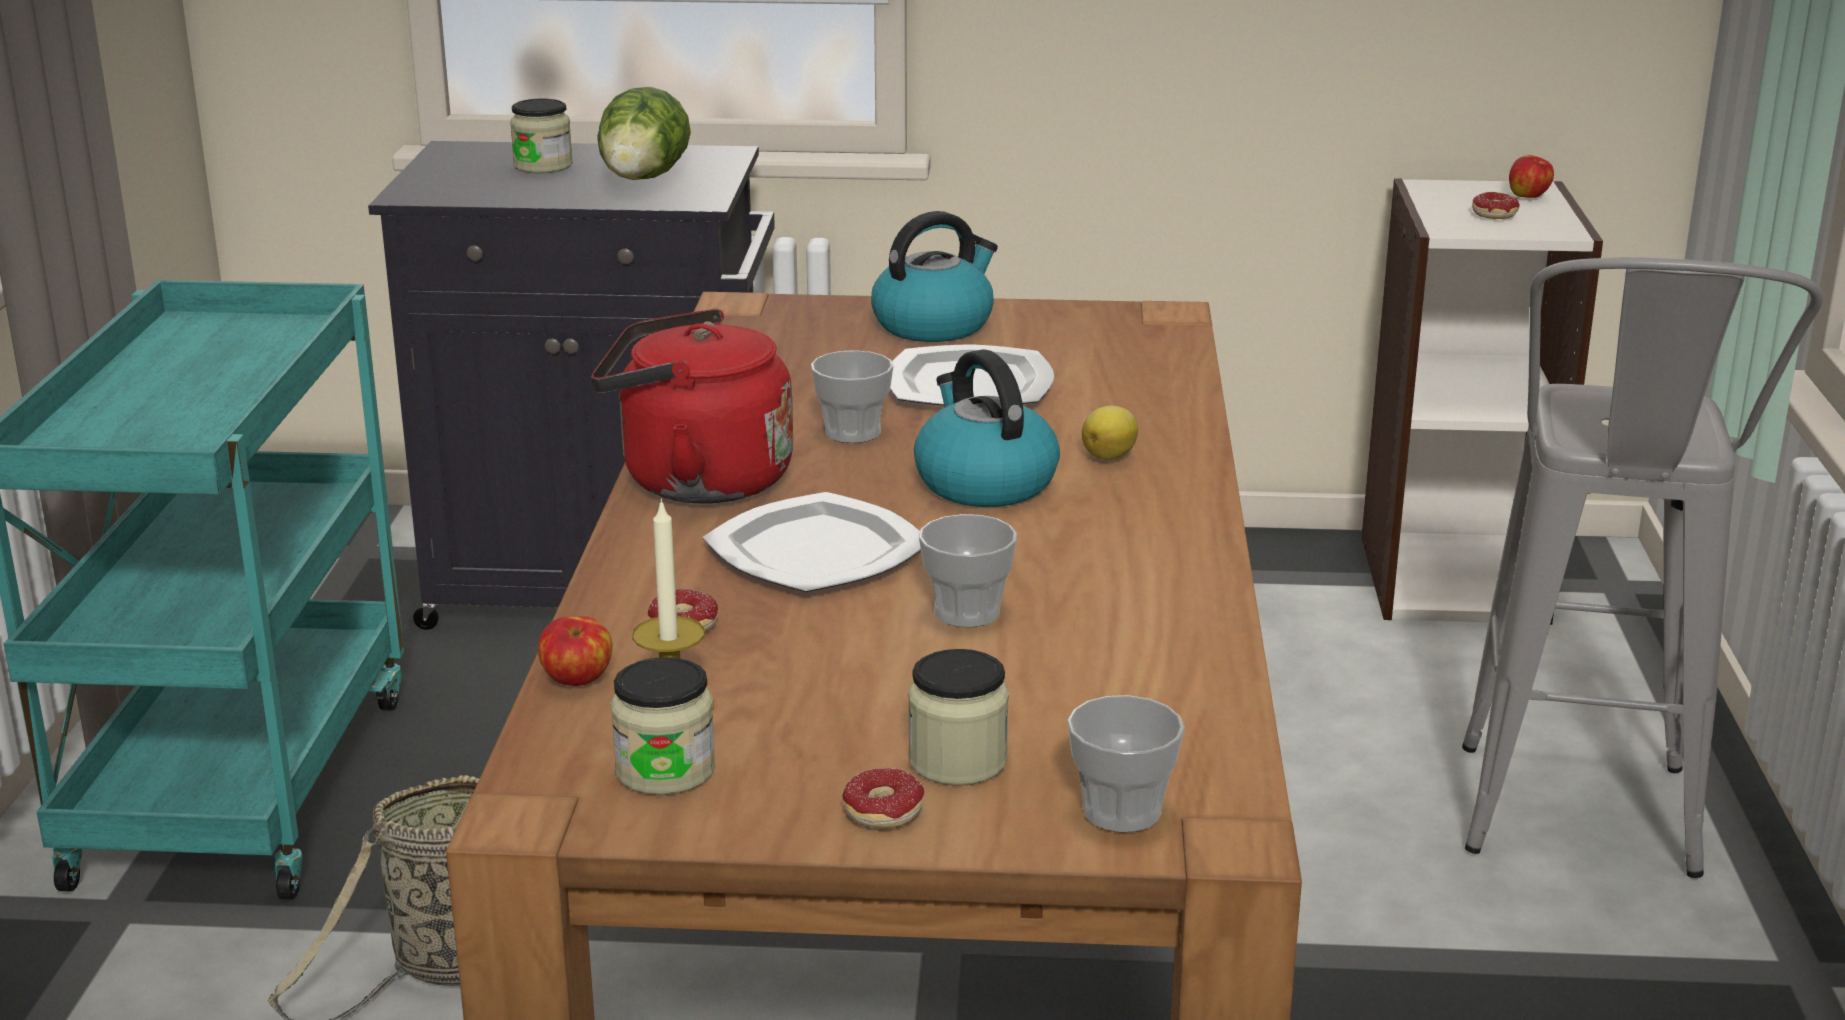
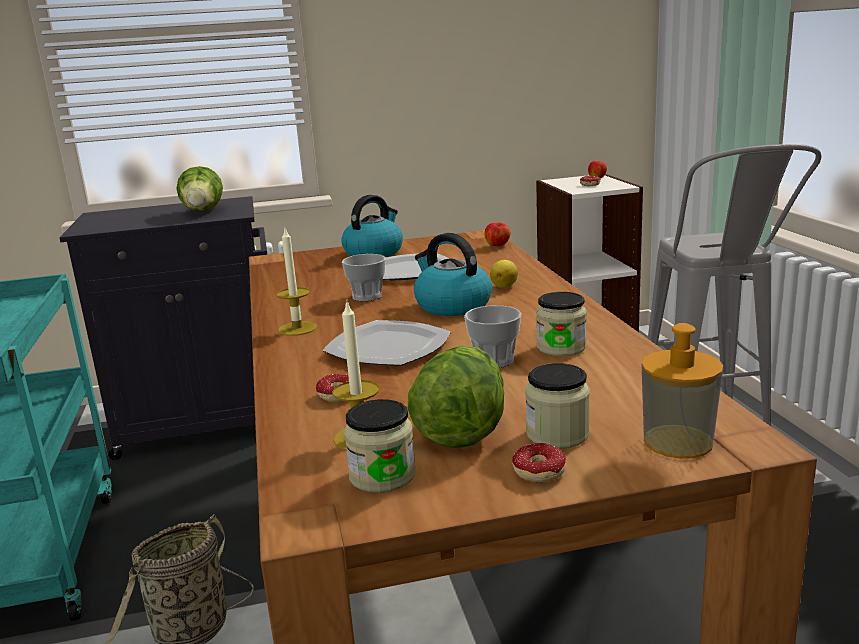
camera: 15 degrees left, 5 degrees down
(543, 166) = (147, 213): jar -> jar (561, 347)
(577, 681) = (291, 436): apple -> apple (498, 246)
(695, 481) = (297, 328): red kettle -> candle
(826, 722) = (462, 429): none -> lettuce
(1122, 811) = (678, 442): cup -> soap dispenser

